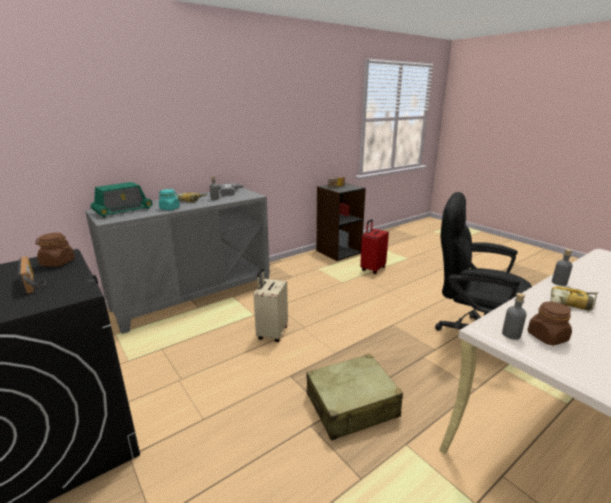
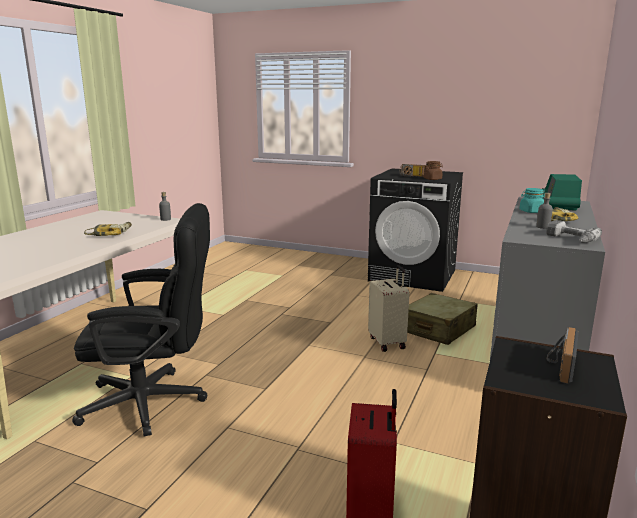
camera: 150 degrees right, 5 degrees down
(352, 406) = (268, 320): beige suitcase -> beige suitcase (438, 329)
(547, 337) = (144, 221): brown jar -> none
(559, 282) = (100, 245): grey bottle -> none

